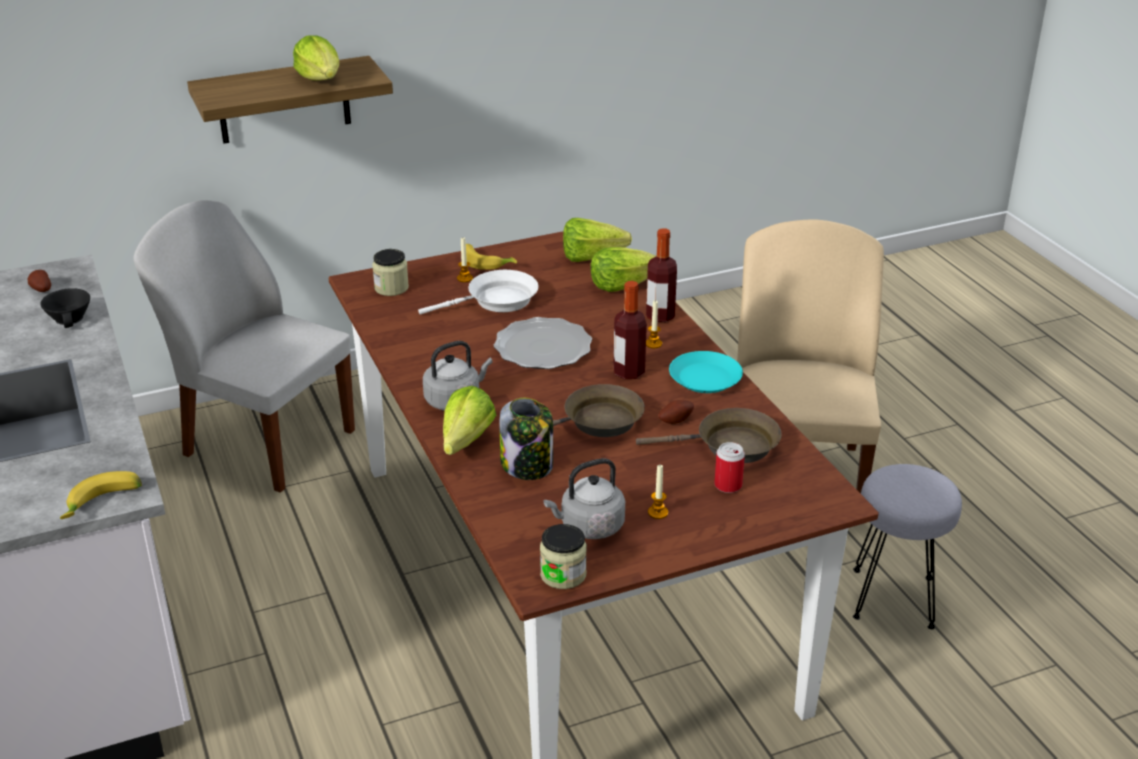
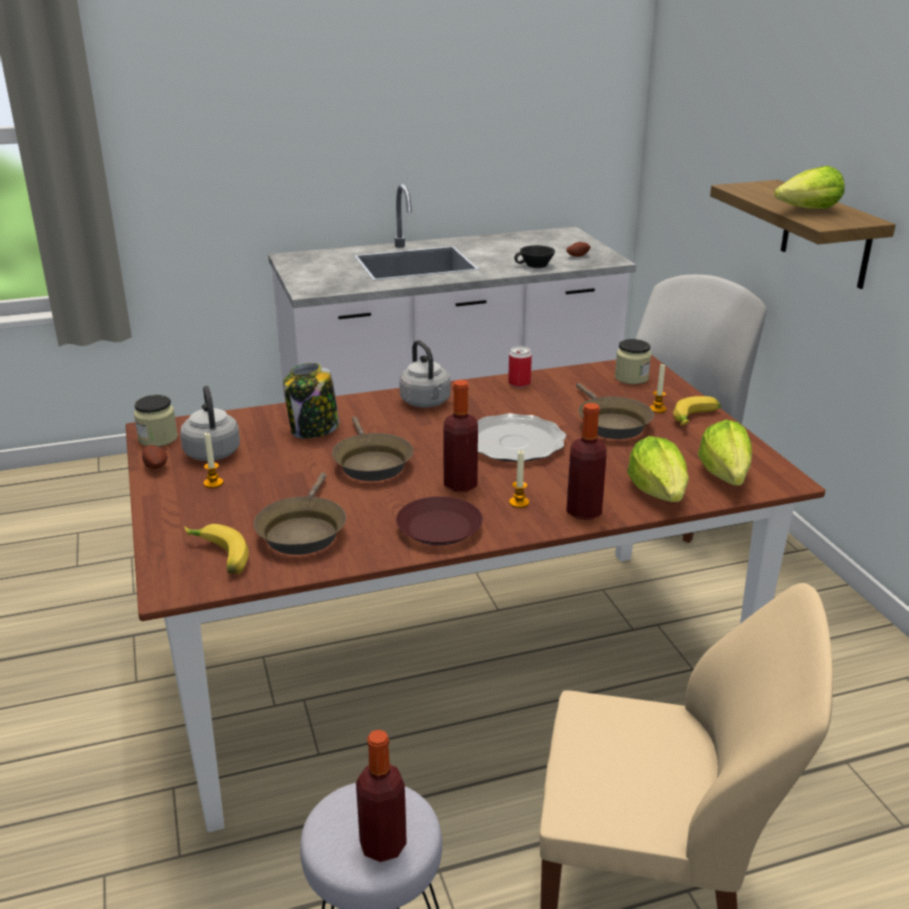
camera: 95 degrees right, 5 degrees down
(103, 504) = (300, 286): banana -> banana (217, 557)
(462, 446) = (354, 404): lettuce -> none
(497, 301) = (610, 423): white frying pan -> brown frying pan
(675, 420) = (361, 503): potato -> potato (156, 466)
(705, 378) = (440, 529): turquoise plate -> brown plate
(728, 485) = (235, 522): can -> can (519, 383)
(924, 481) = (383, 845): none -> bottle

